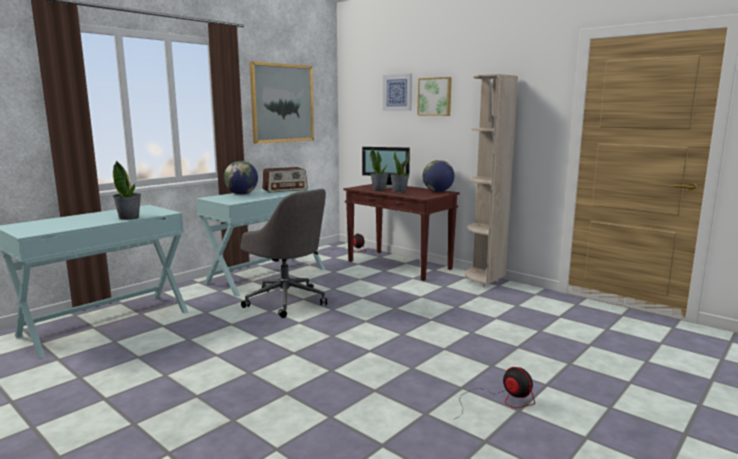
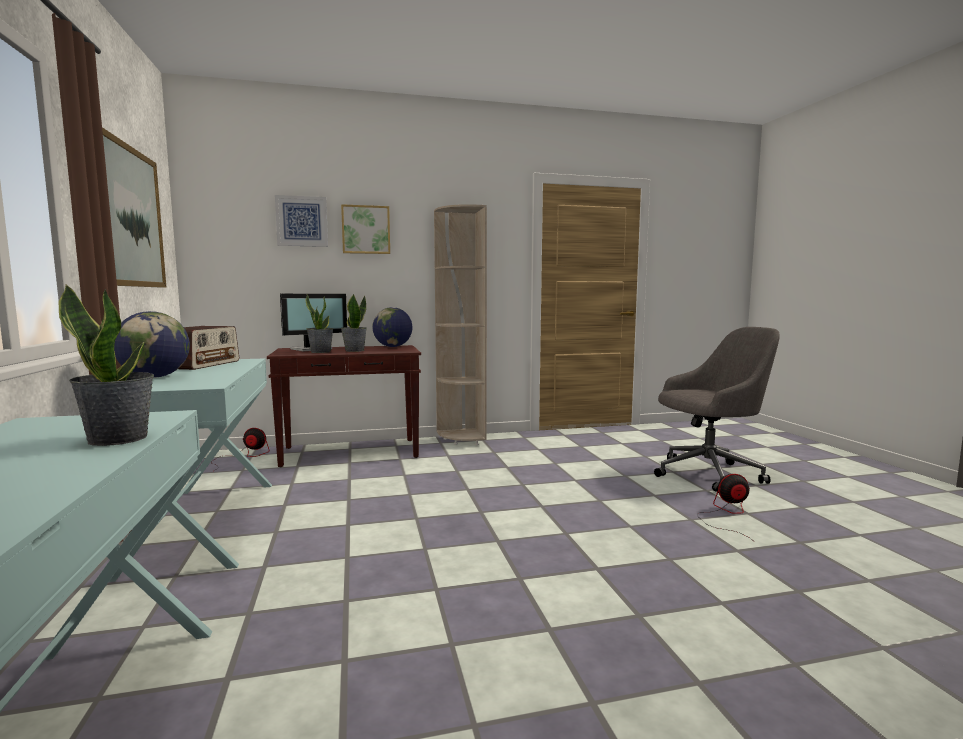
camera: 55 degrees left, 5 degrees down
(287, 301) = (336, 537): grey office chair -> grey office chair (709, 474)

